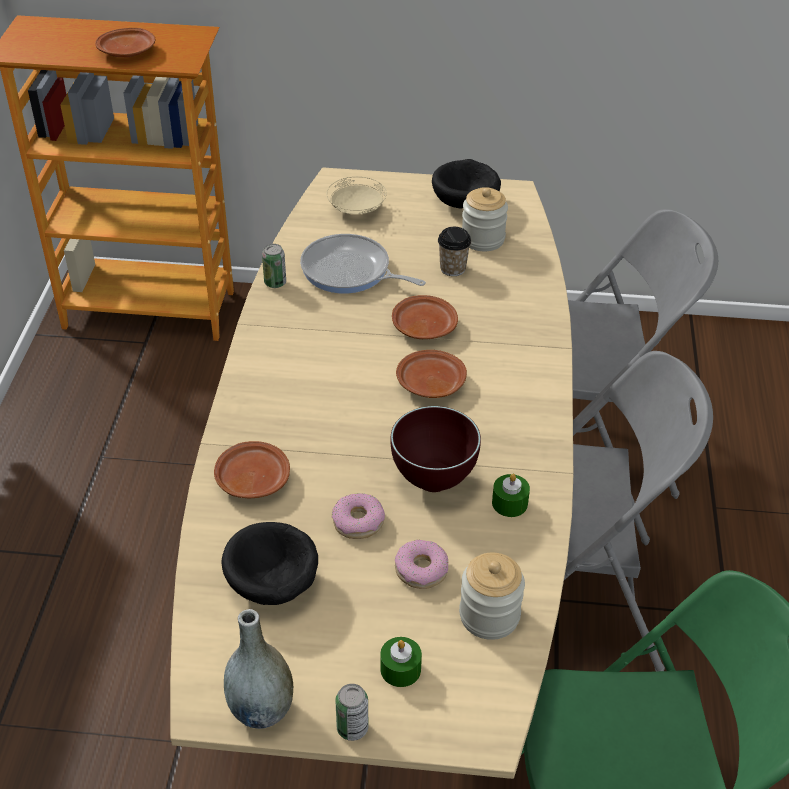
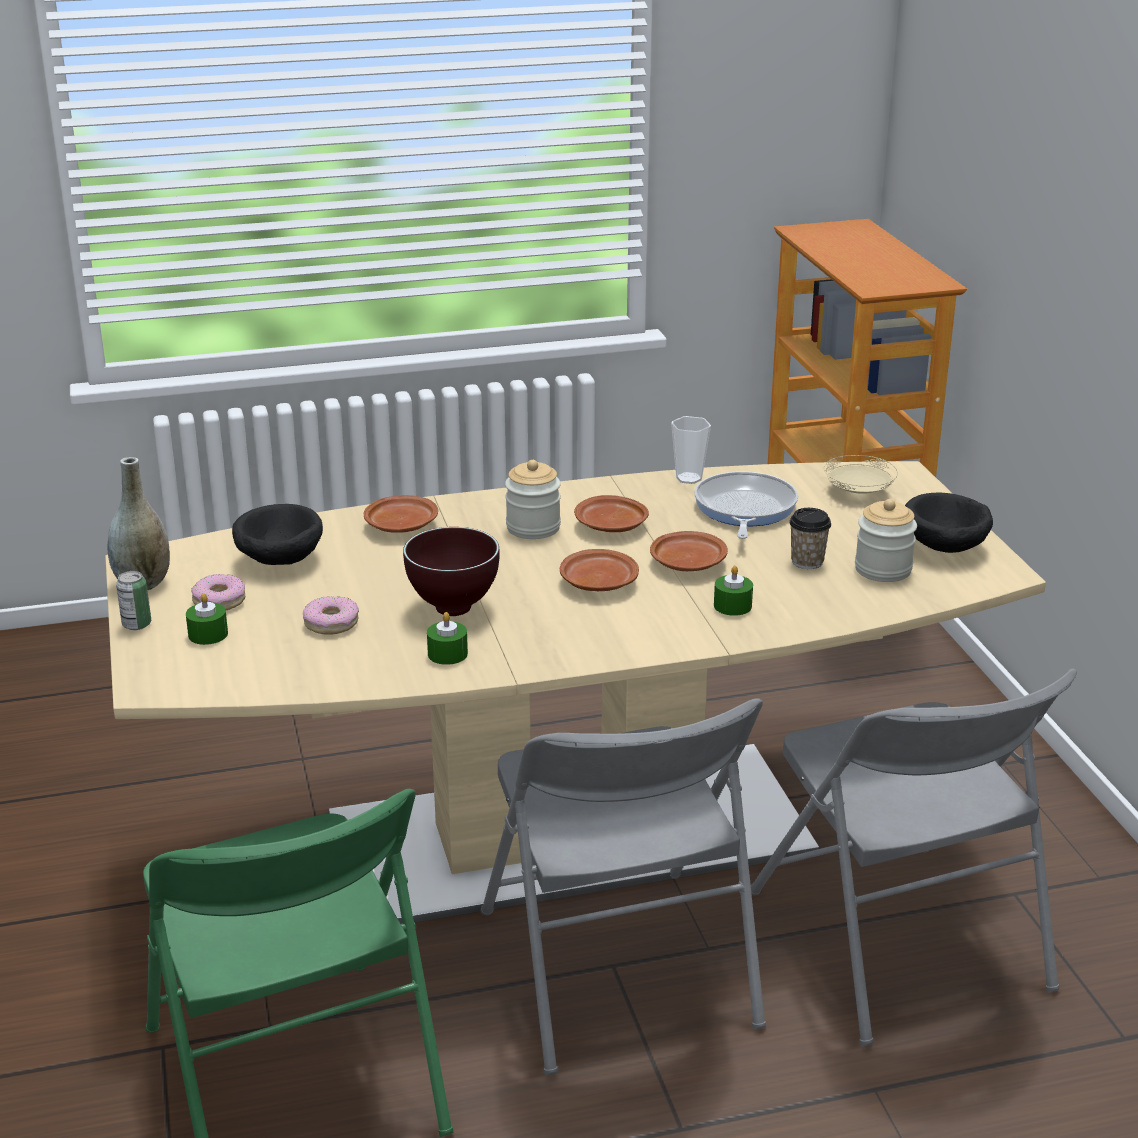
camera: 70 degrees right, 15 degrees down
(128, 52) = (861, 266): brown plate -> brown plate (611, 526)
(275, 283) = (689, 478): can -> cup
(358, 522) = (376, 583): donut -> donut (219, 601)
(489, 615) = (290, 666): jar -> jar (533, 528)
(502, 325) = (732, 606): none -> green candle

